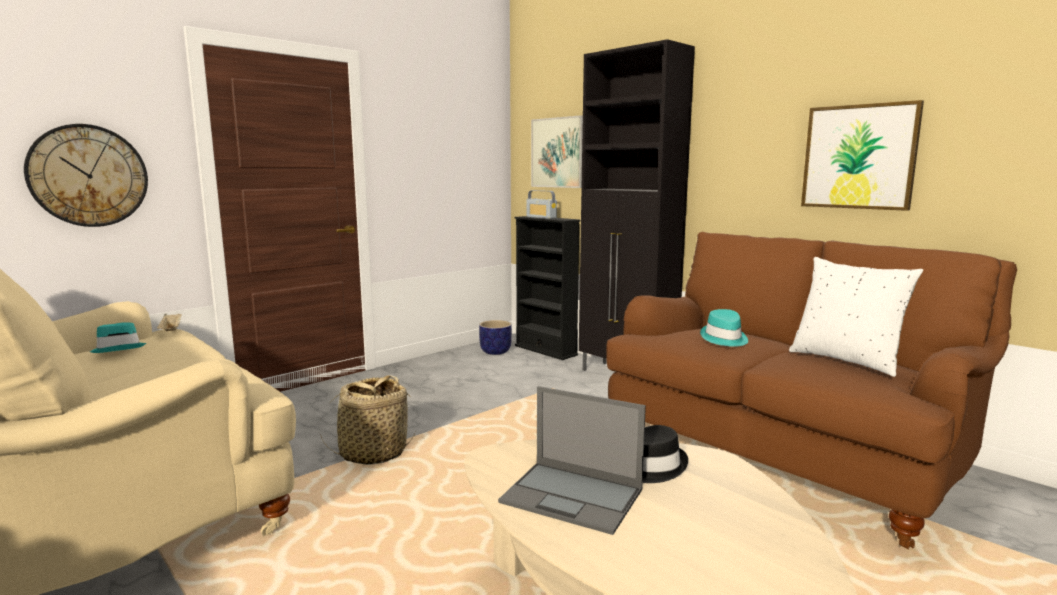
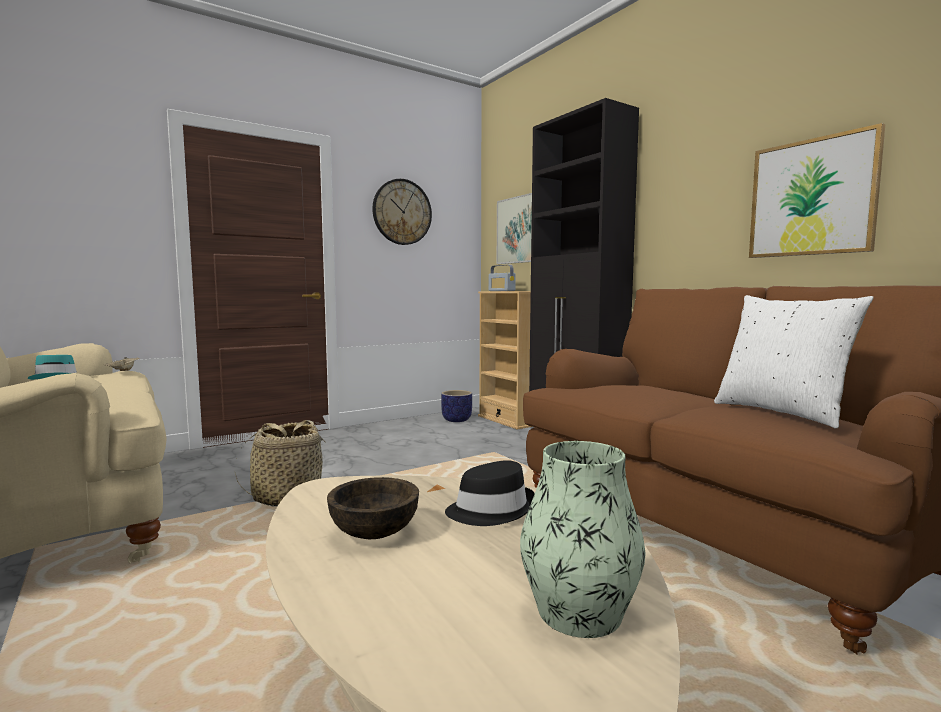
camera: 10 degrees right, 5 degrees down
(88, 176) = (72, 233): wall clock -> wall clock (402, 212)
(545, 350) = (505, 421): black bookcase -> beige bookcase
(573, 496) = (375, 532): laptop -> brown bowl
(724, 338) = (643, 390): turquoise hat -> none
(767, 545) = (579, 611): none -> vase

